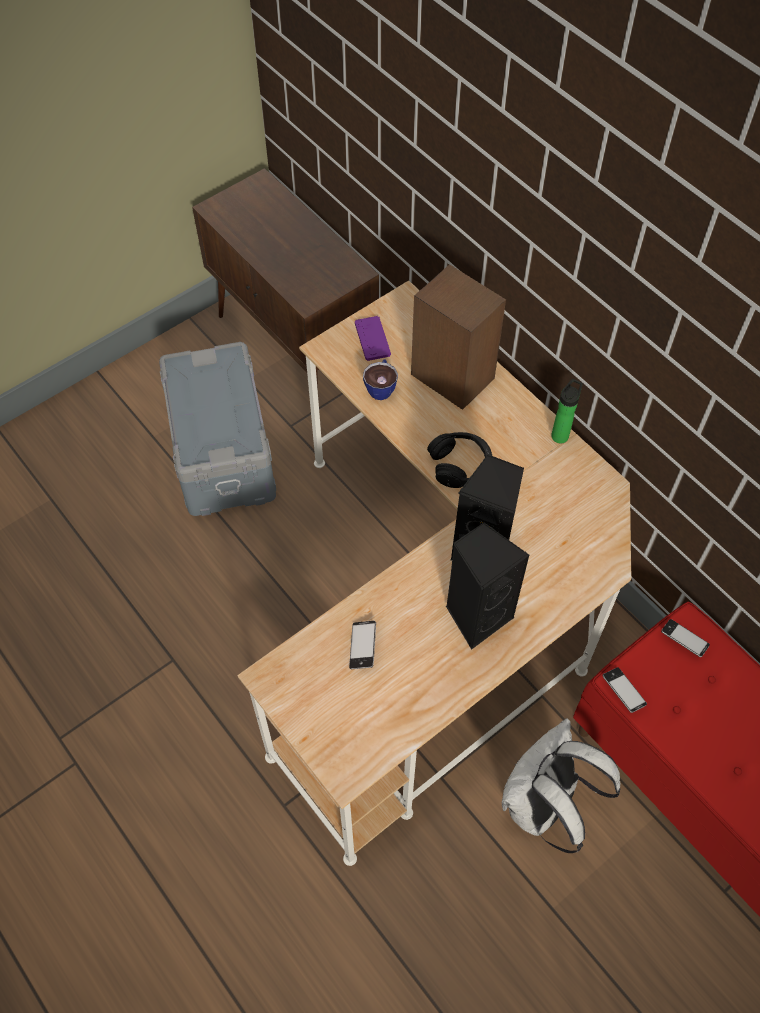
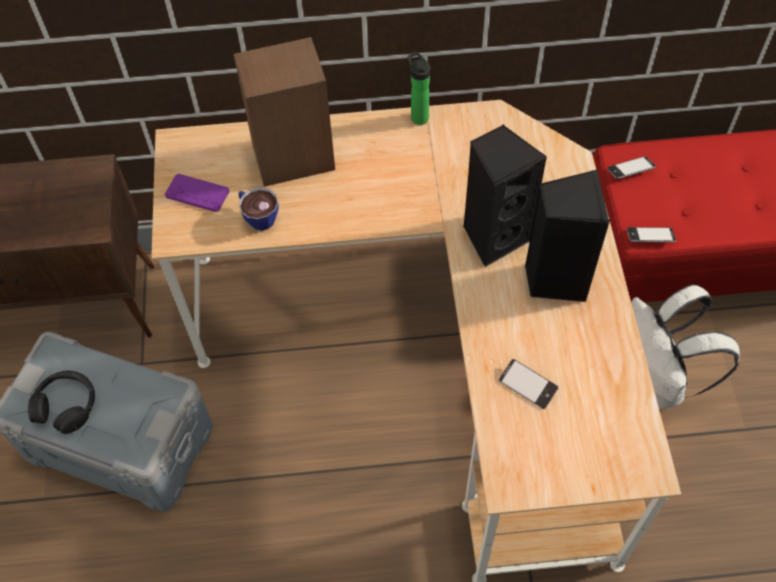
camera: 55 degrees left, 0 degrees up
(460, 465) = (392, 204): black headphones -> black headphones (67, 405)

